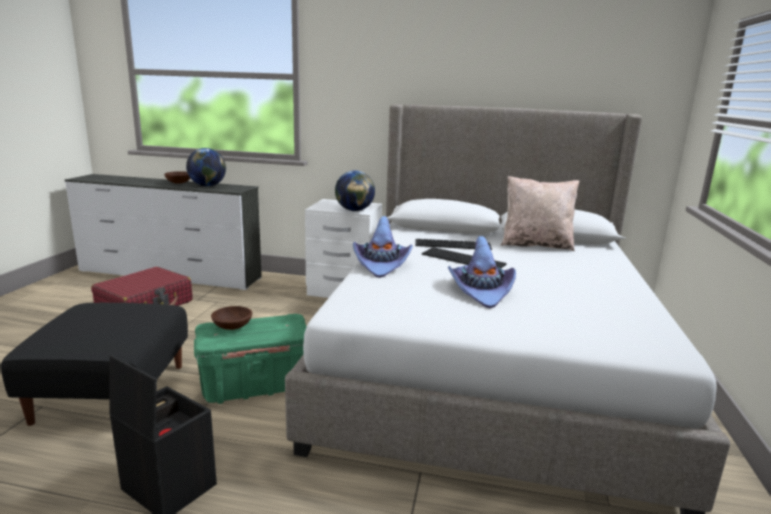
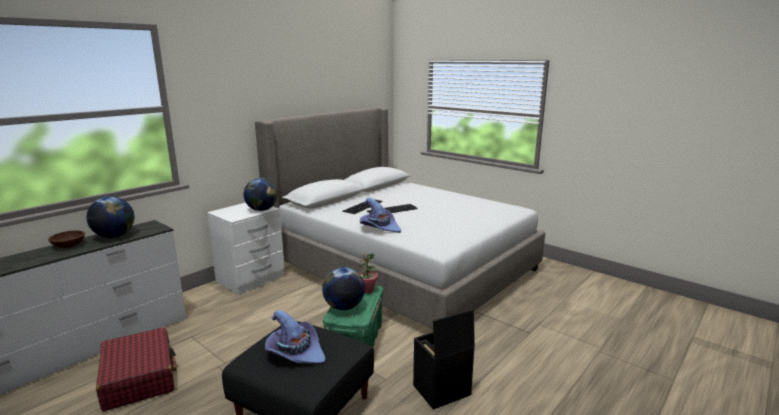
camera: 60 degrees left, 0 degrees up
(232, 326) = (344, 307): brown bowl -> globe
(288, 329) = (367, 290): none -> potted plant
(481, 291) = (440, 218): purple hat -> purple hat (295, 352)
(536, 245) = (385, 192): beige pillow -> none

